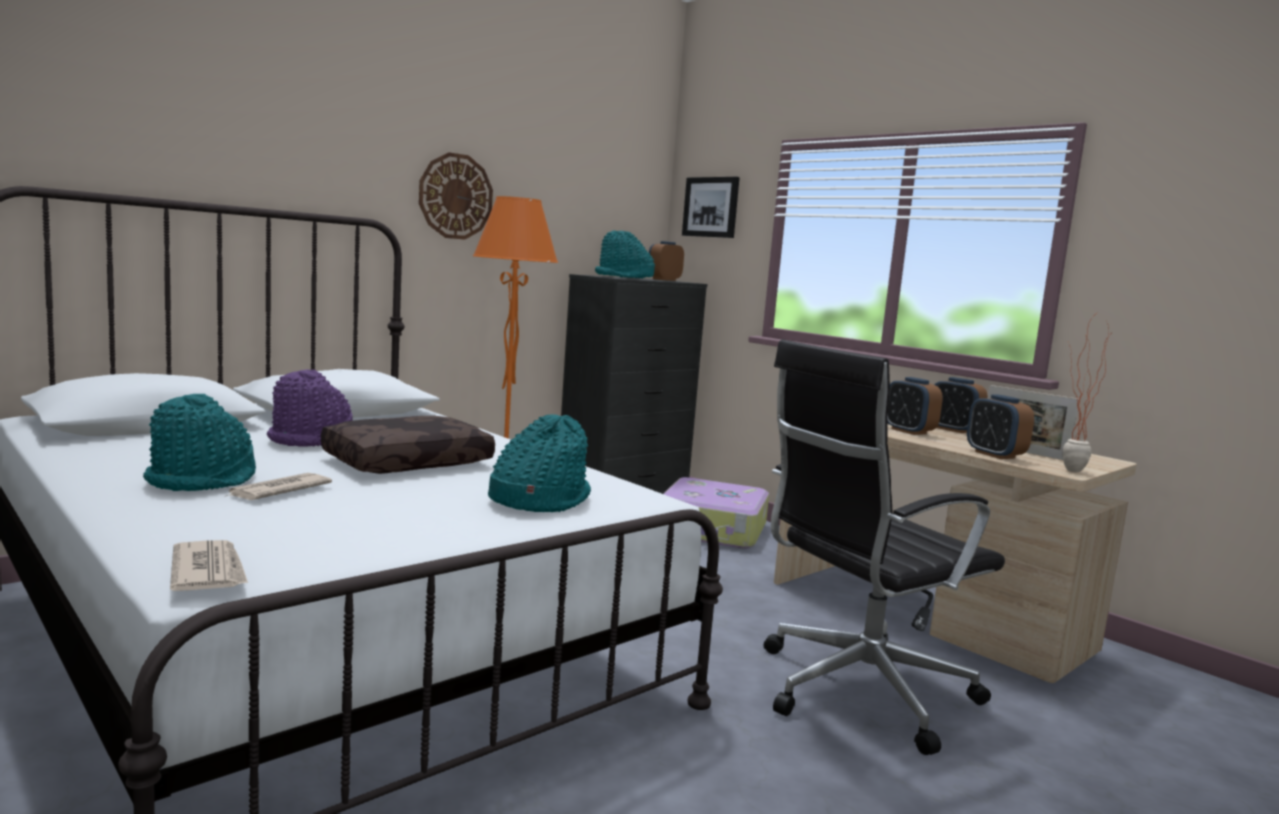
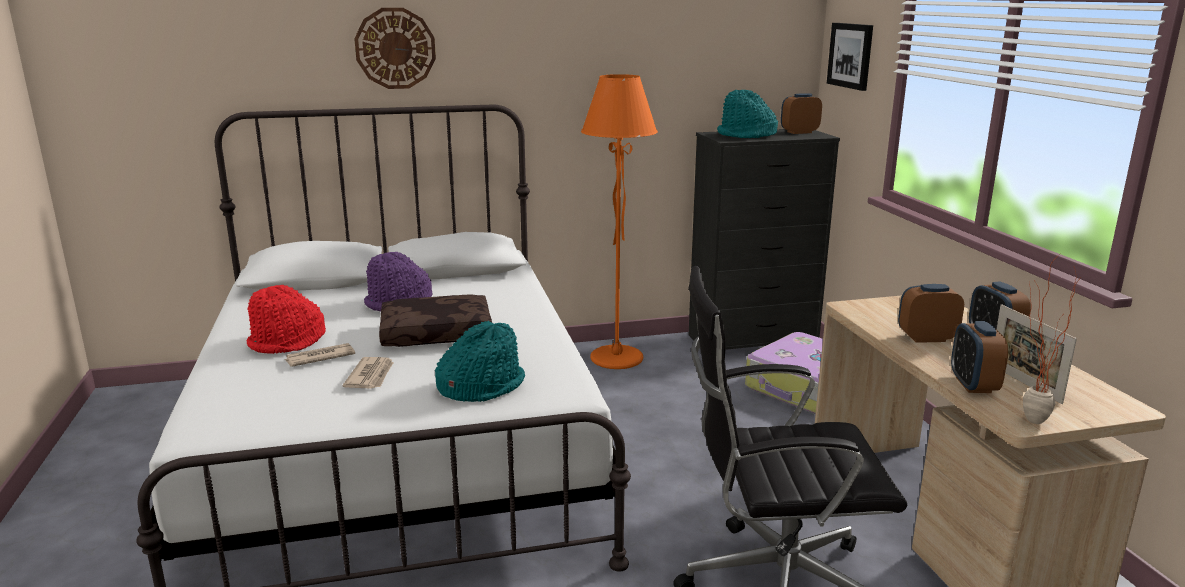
camera: 30 degrees right, 10 degrees up
(203, 480) = (288, 342): turquoise hat -> red hat
(209, 571) = (203, 429): newspaper -> newspaper (371, 376)
(455, 196) = (576, 73): wall clock -> wall clock (395, 48)
(908, 431) = (926, 338): alarm clock -> alarm clock turned 90 degrees clockwise

